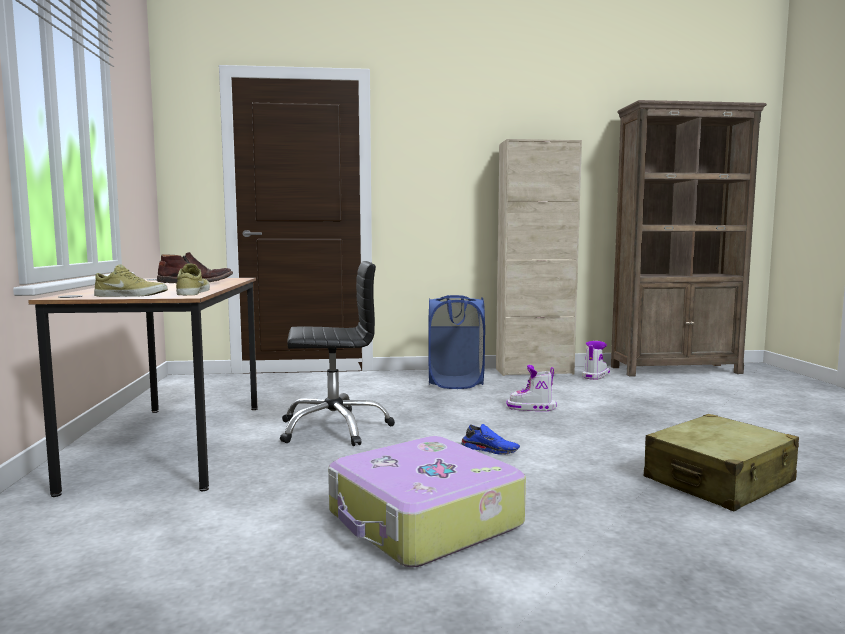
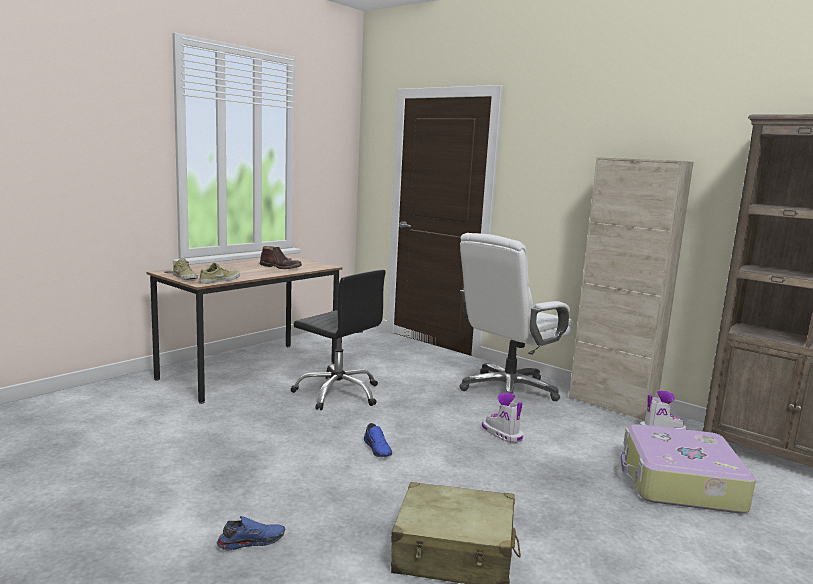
camera: 45 degrees right, 5 degrees up
(423, 521) = (230, 468): suitcase -> suitcase (679, 483)
(455, 383) = (508, 390): blue laundry basket -> white office chair
(615, 555) = (251, 541): none -> blue shoe

